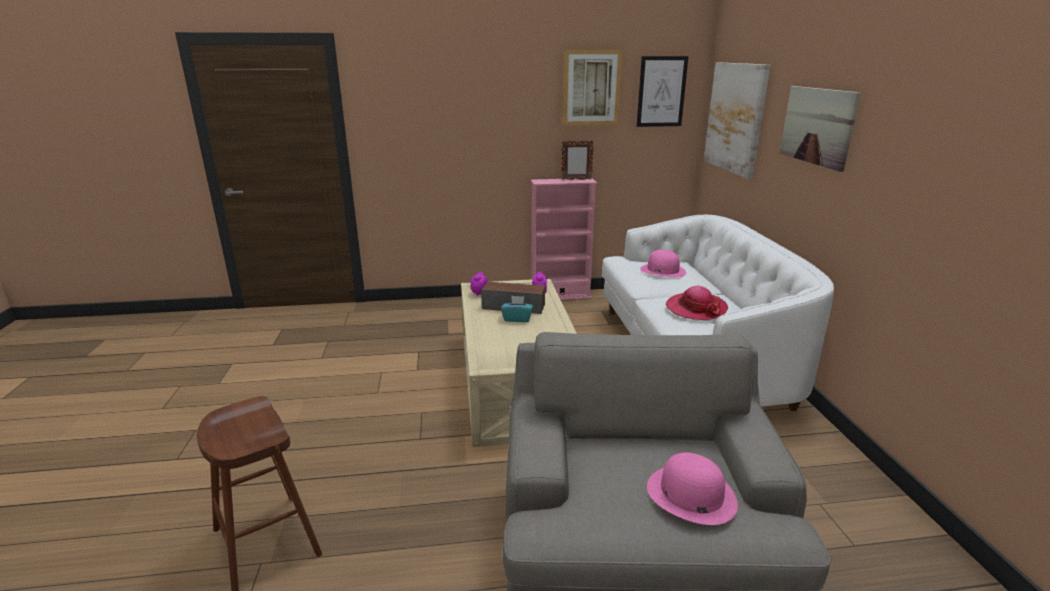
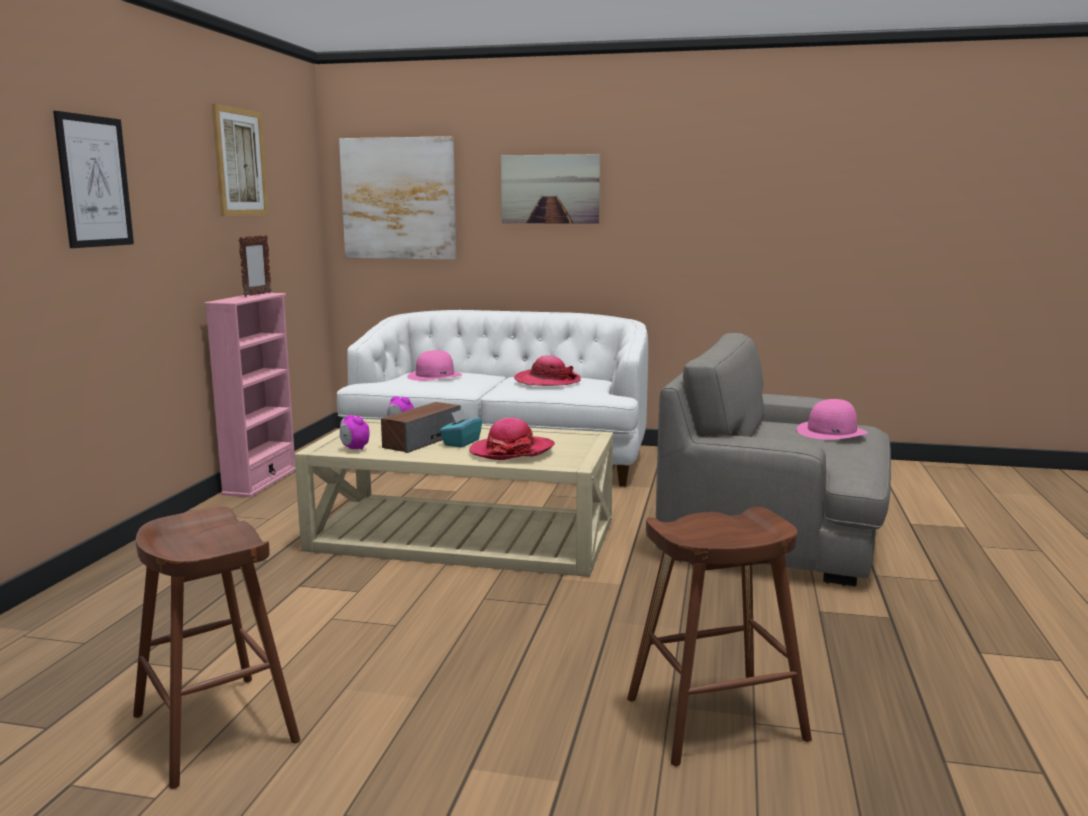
camera: 70 degrees left, 10 degrees down
(269, 378) = (215, 729): none -> brown stool
(505, 338) = (512, 451): none -> hat
(661, 92) = (292, 172): picture -> picture (94, 181)

